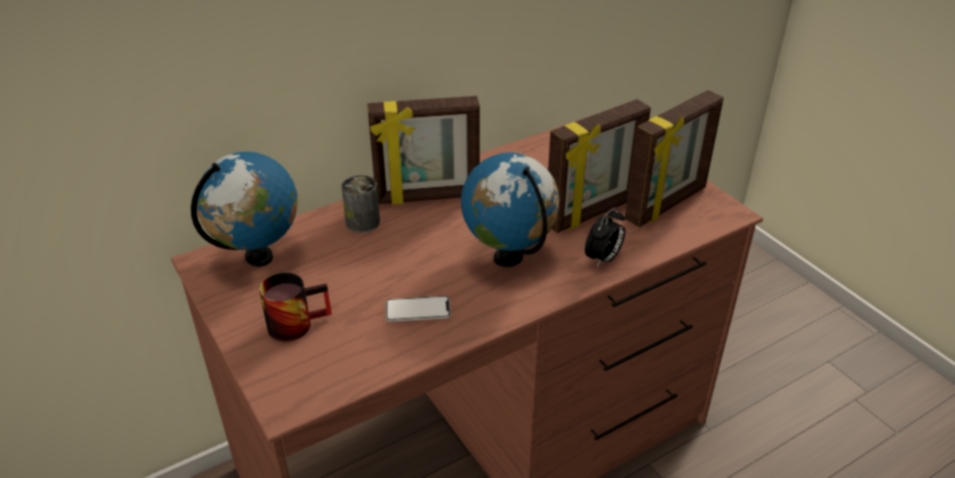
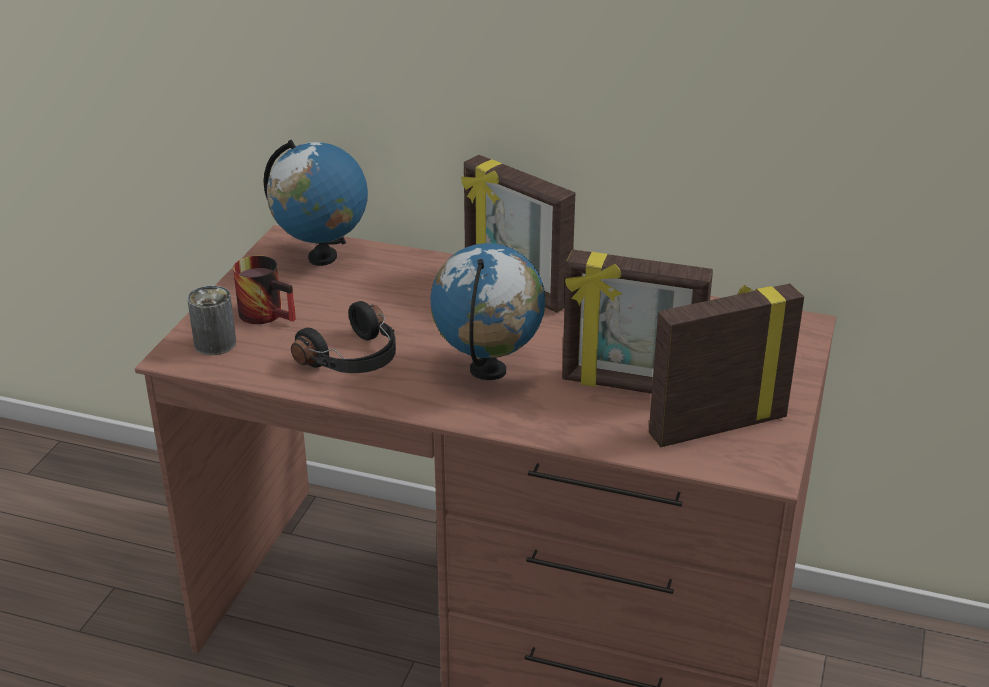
camera: 50 degrees right, 5 degrees down
(363, 222) = (432, 278): can -> can (215, 343)
(418, 310) = (354, 359): phone -> black headphones
(603, 259) = (562, 423): alarm clock -> none
(667, 205) = (716, 425): picture frame -> picture frame turned 150 degrees clockwise

